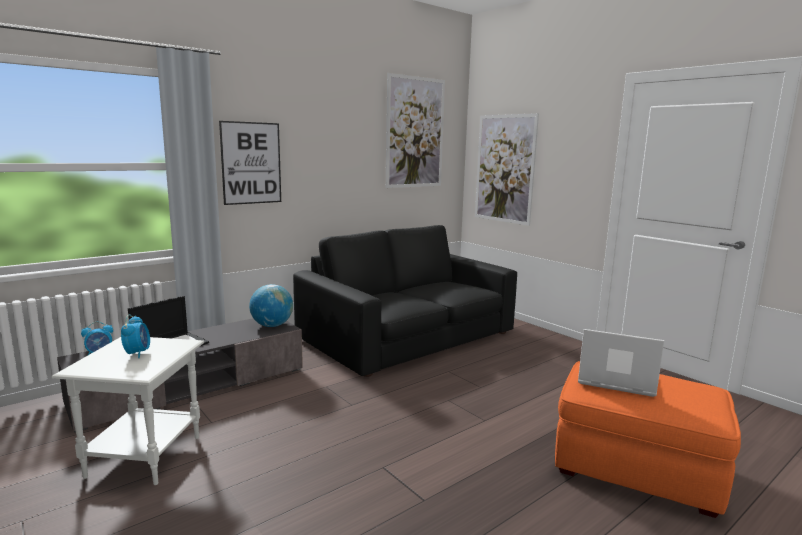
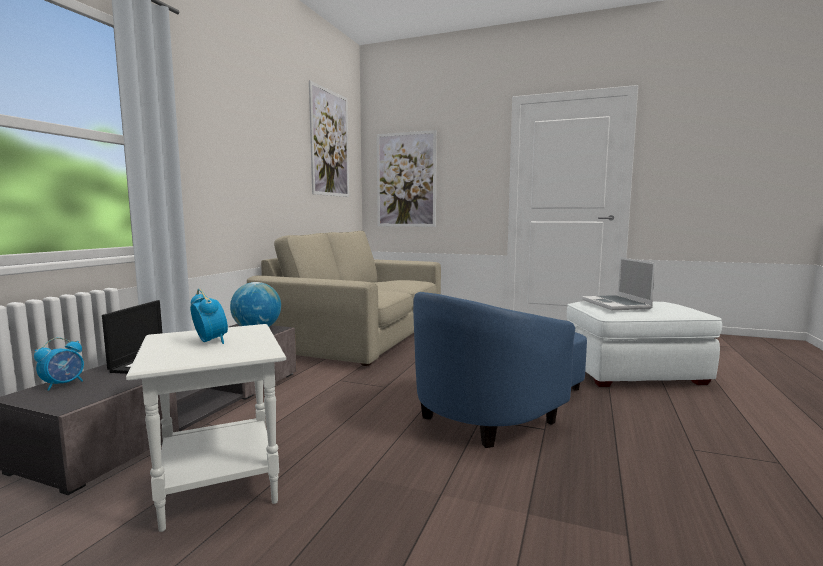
camera: 30 degrees left, 5 degrees down
(251, 163) = (203, 150): picture -> none
(408, 337) = (360, 334): black sofa -> beige sofa
(413, 464) = (499, 410): none -> blue armchair
(614, 380) = (617, 304): laptop -> laptop turned 90 degrees counterclockwise
(634, 468) = (633, 373): orange ottoman -> white ottoman

